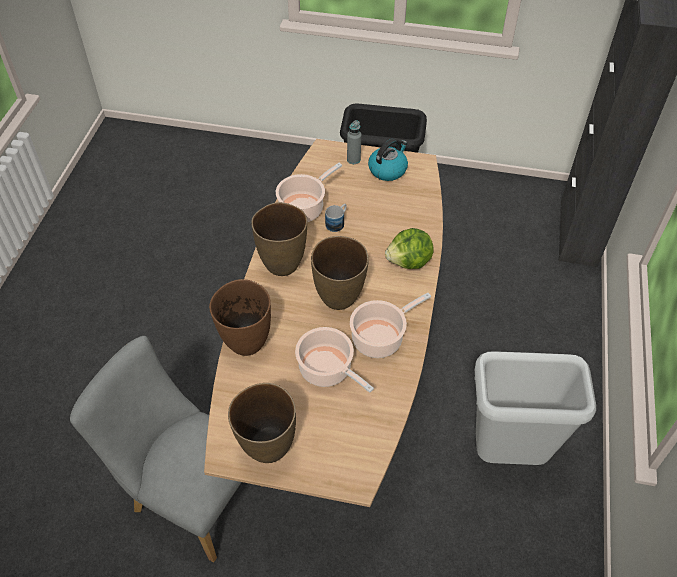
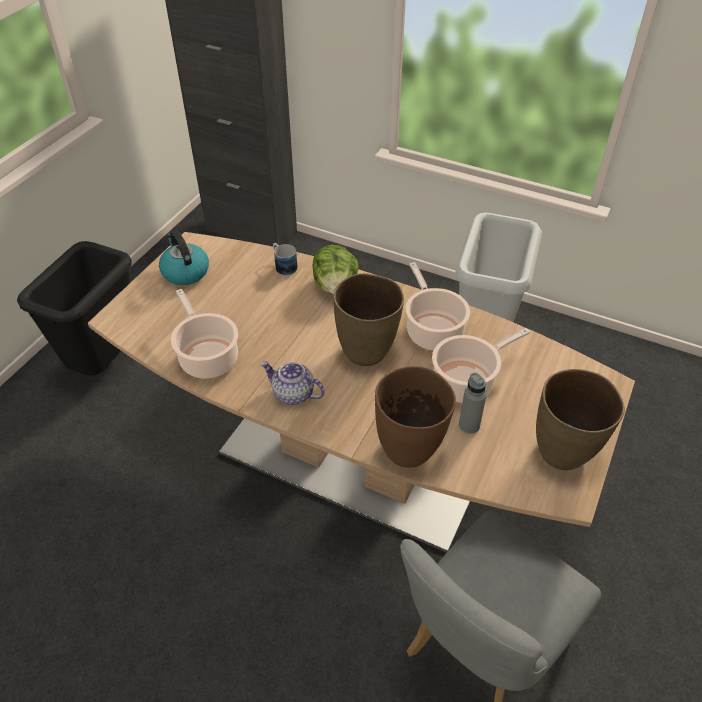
camera: 75 degrees left, 5 degrees down
(282, 263) = (292, 394): brown vase -> teapot
(337, 223) = (248, 331): mug -> mug (283, 266)
(353, 159) = (150, 296): grey bottle -> grey bottle (469, 425)

